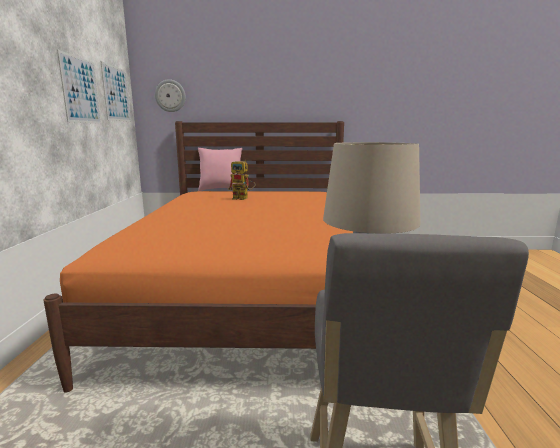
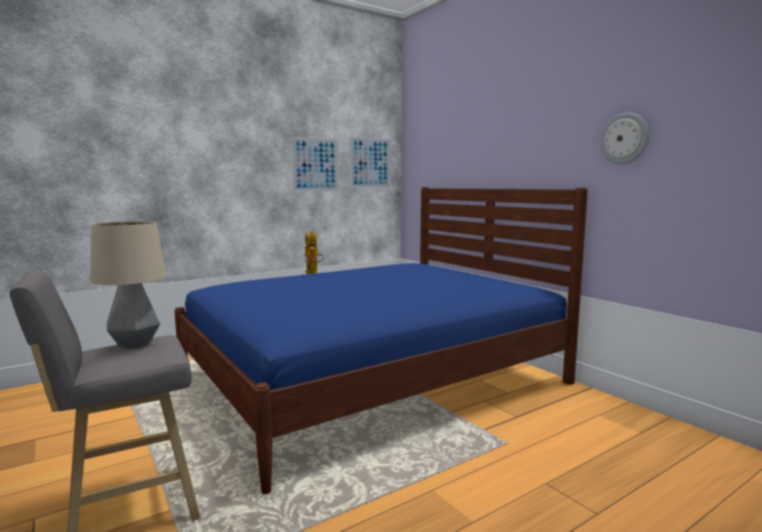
camera: 55 degrees right, 5 degrees down
(170, 96) = (424, 160): wall clock -> wall clock (624, 138)
(221, 189) = (446, 266): pink pillow -> none
(243, 198) = (407, 275): toy robot -> toy robot (313, 273)
(251, 294) = (373, 380): orange bed -> blue bed

